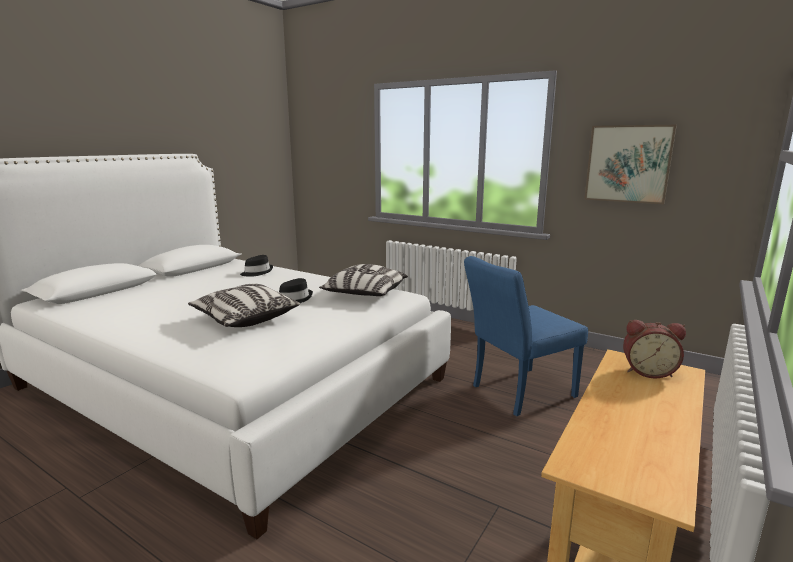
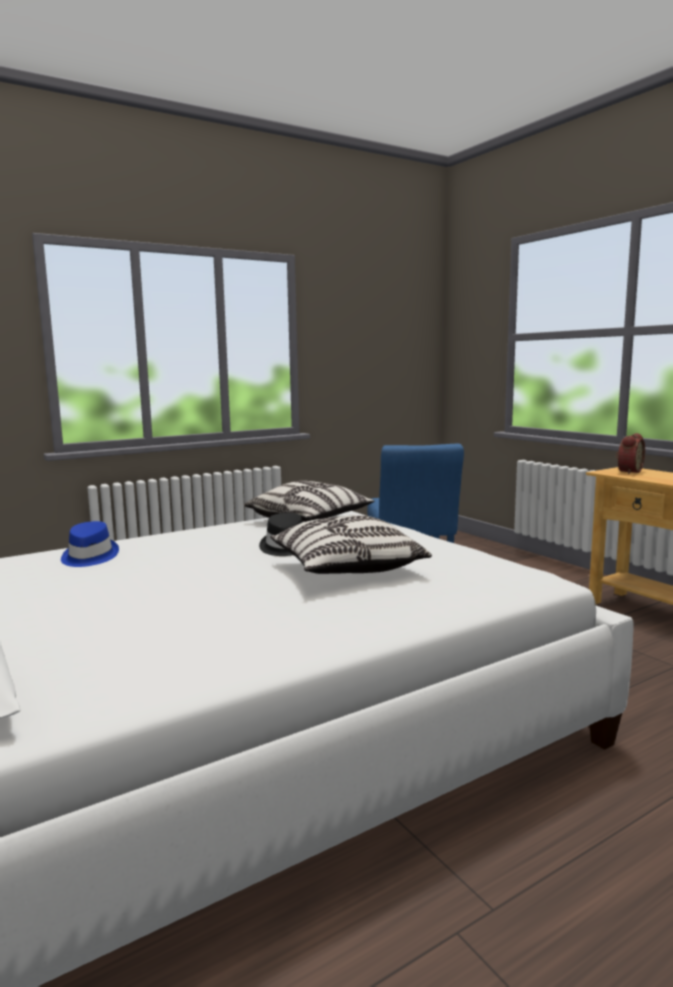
camera: 65 degrees left, 5 degrees down
(257, 272) = (89, 557): black hat -> blue hat
(628, 164) = (363, 353): picture -> none

